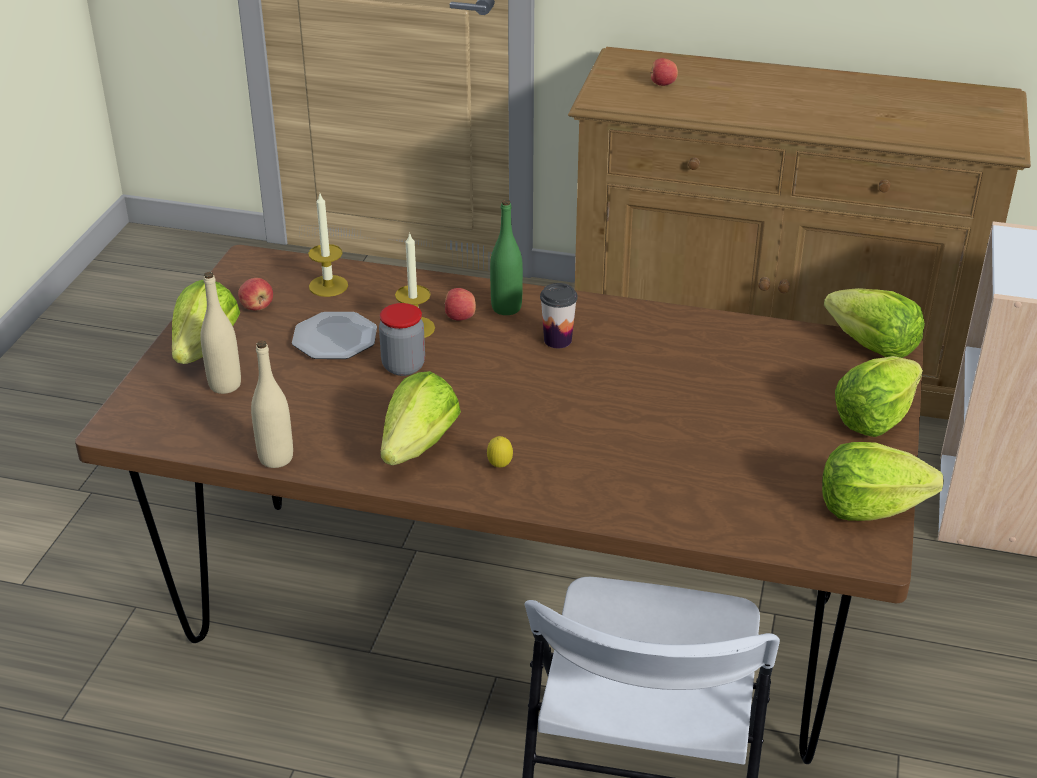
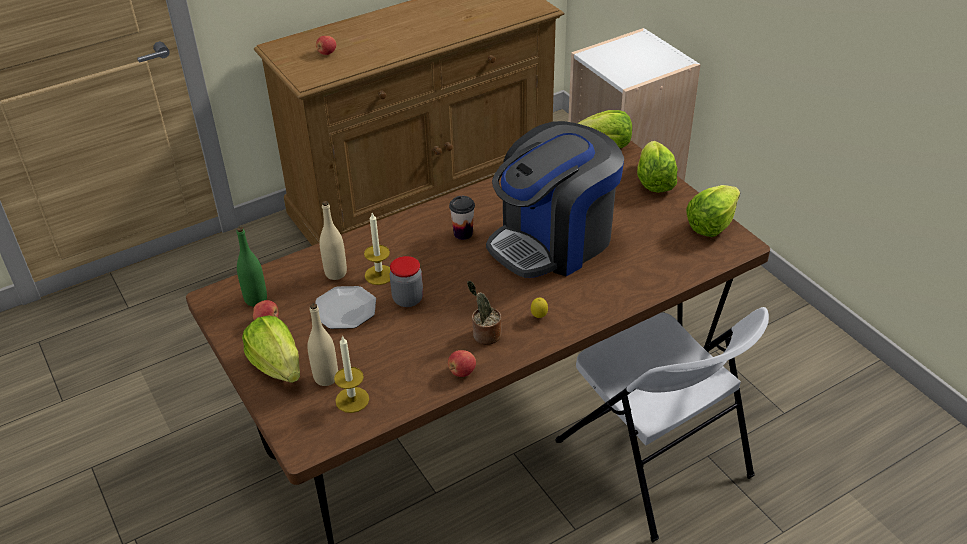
camera: 45 degrees left, 5 degrees up
(276, 458) = (423, 395): beige bottle -> beige bottle (336, 273)
(328, 286) = (290, 282): candle -> candle (352, 400)
(418, 446) = (484, 335): lettuce -> potted plant
(460, 317) = (394, 253): apple -> apple (462, 372)
(506, 308) = (409, 232): green bottle -> green bottle (256, 299)
(641, 406) = (553, 241): none -> coffee machine

